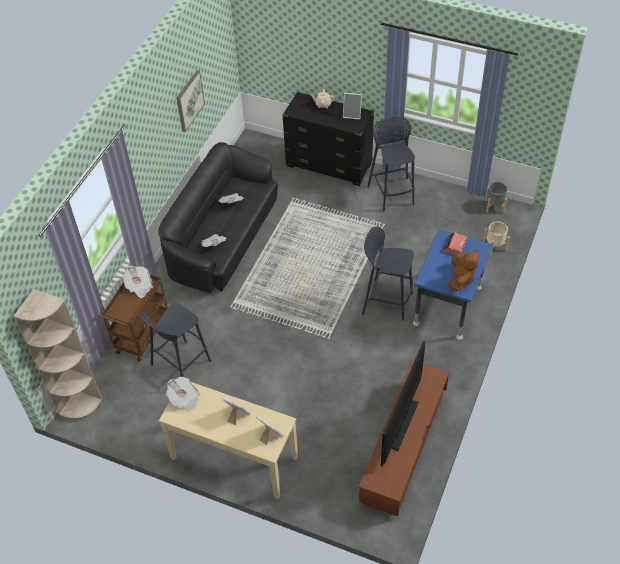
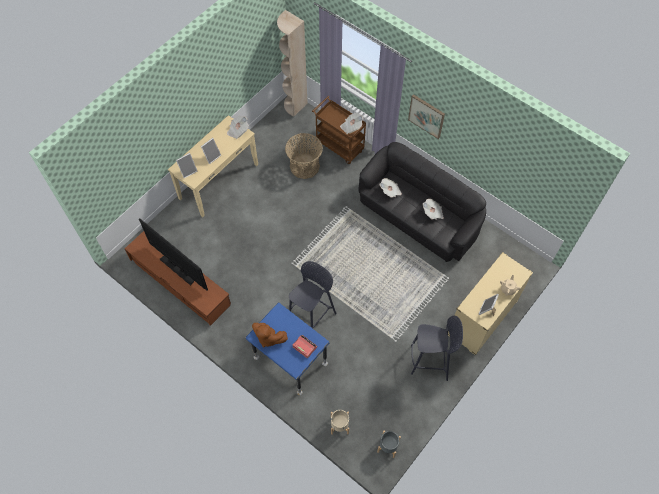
camera: 105 degrees right, 10 degrees up
(181, 365) = (304, 166): grey stool -> basket
(189, 100) = (497, 155): picture -> picture (426, 116)
(329, 165) = (482, 318): black dresser -> beige dresser

